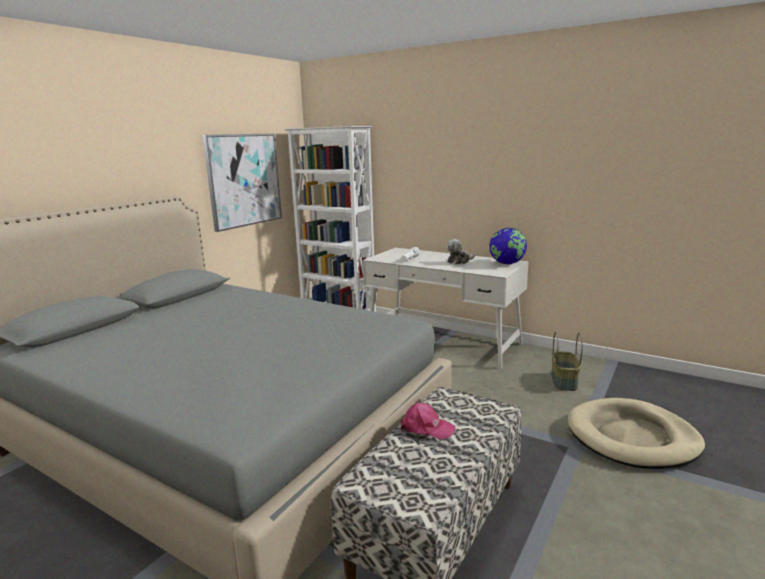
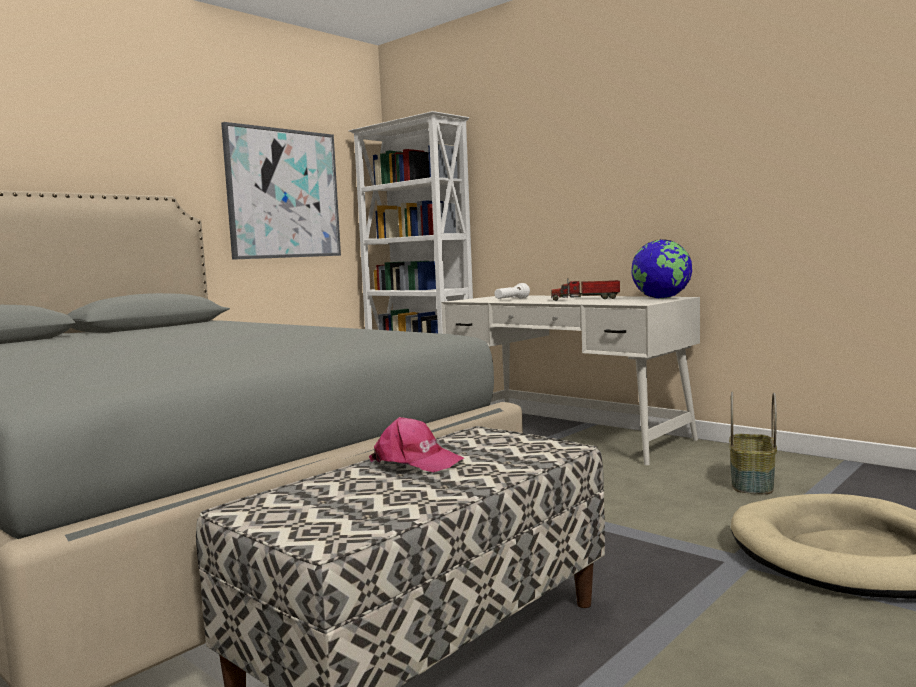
camera: 10 degrees right, 10 degrees down
(459, 261) = (587, 299): plush toy -> toy truck

